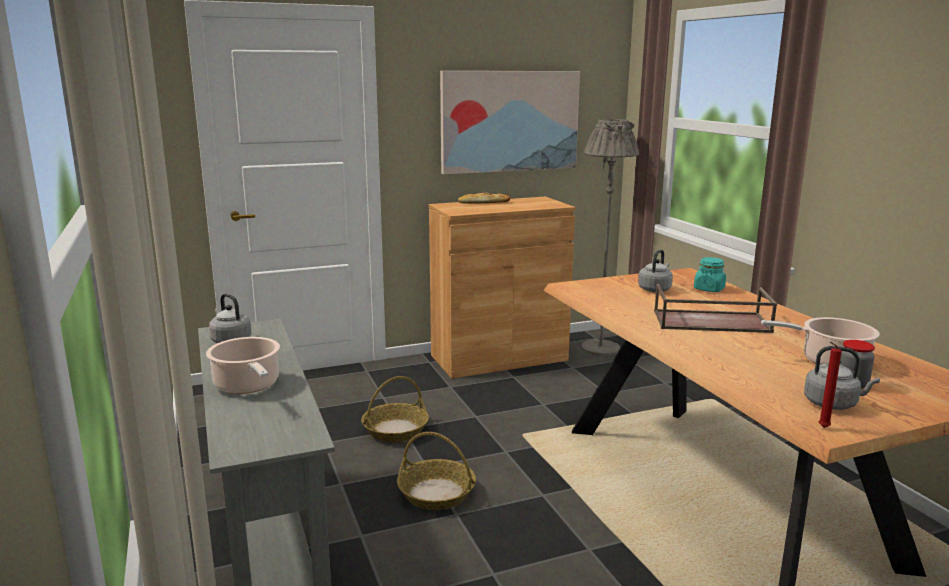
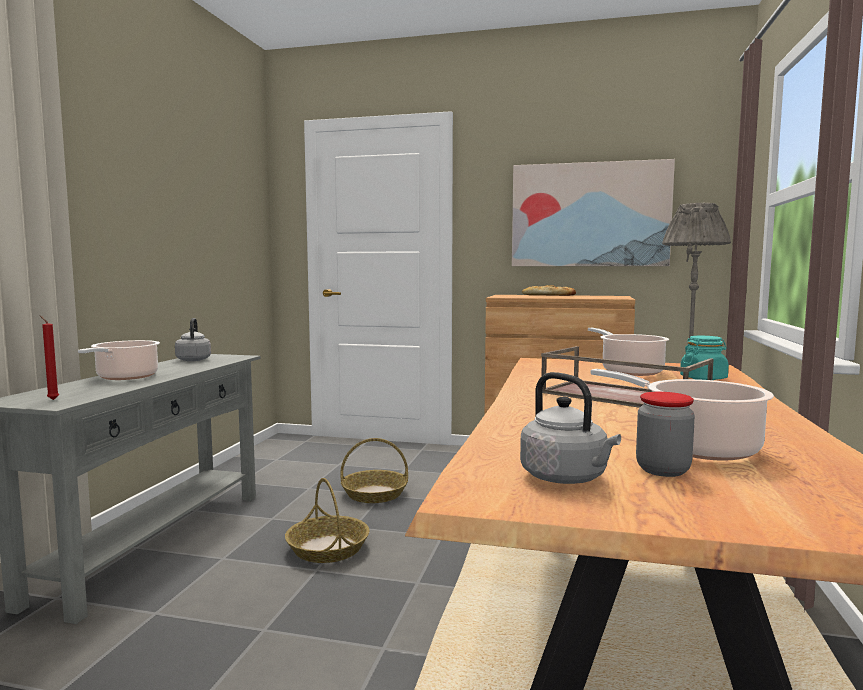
camera: 35 degrees right, 10 degrees down
(655, 289) = (629, 371): grey kettle -> cooking pot
(822, 428) = (472, 492): red candle -> red candle (52, 399)

